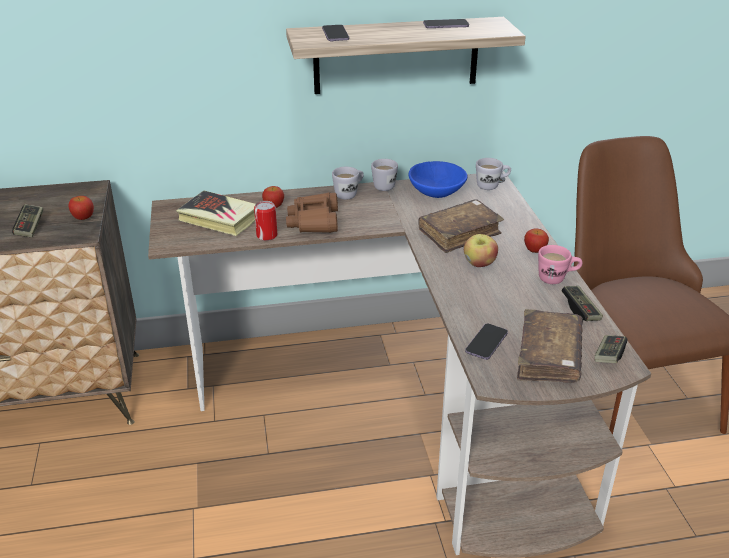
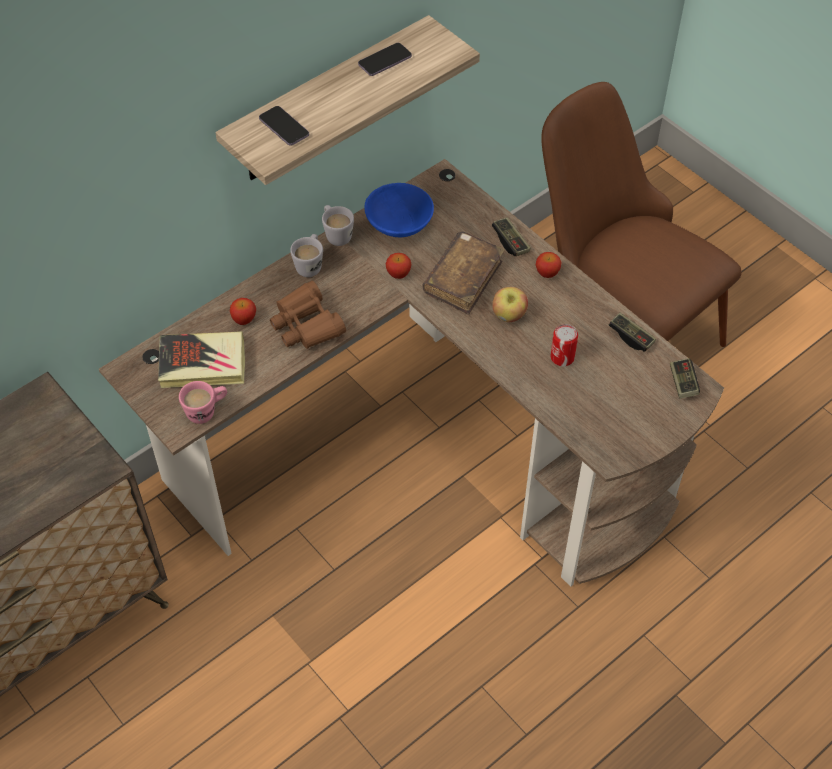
camera: 30 degrees left, 20 degrees up
(30, 227) = (34, 485): game controller -> game controller (510, 242)
(83, 217) = (79, 444): apple -> apple (398, 274)
(267, 235) = (274, 367): can -> can (562, 357)
(486, 343) = (577, 416): phone -> none
(492, 186) = (449, 190): white mug -> none
(548, 356) = (636, 407): brown book -> none
(557, 279) = (589, 305): pink mug -> pink mug (207, 411)

